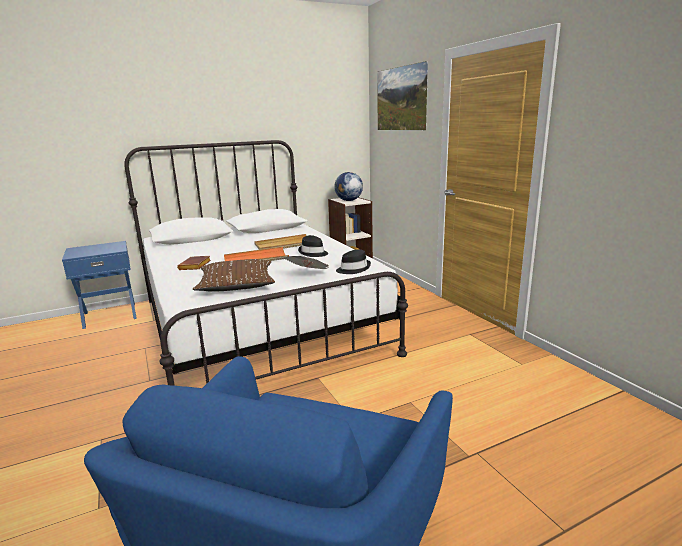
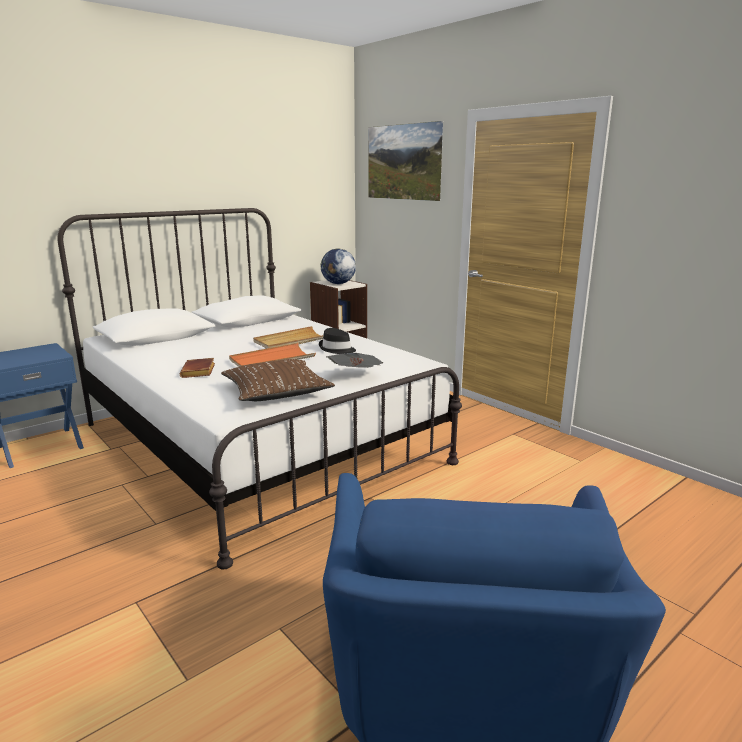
camera: 15 degrees left, 0 degrees up
(353, 269) = (401, 366): black hat -> none

